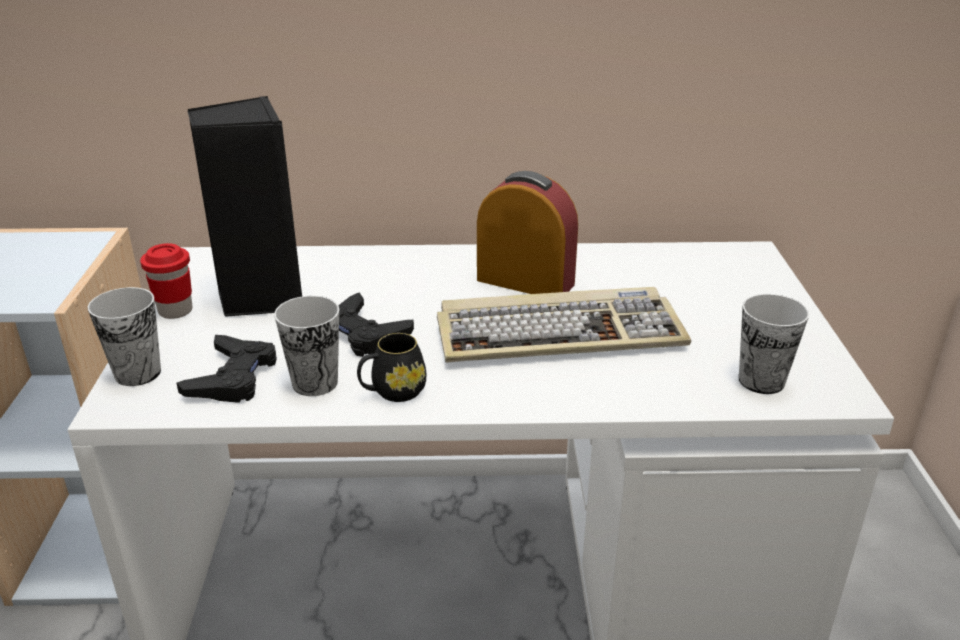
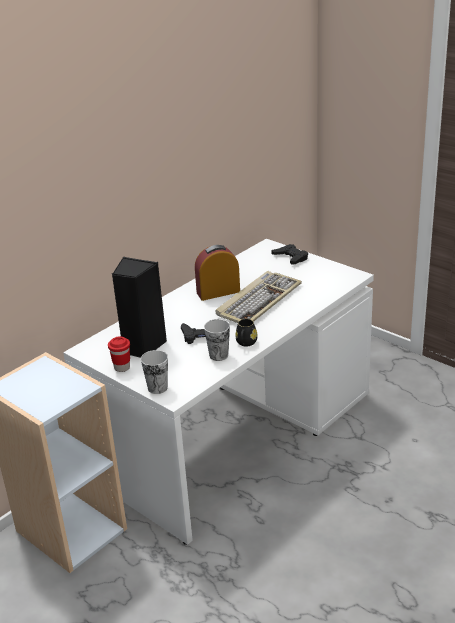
camera: 45 degrees left, 0 degrees up
(233, 377) = (190, 369): black game controller -> black game controller (291, 257)
(761, 381) = (331, 283): cup -> none

